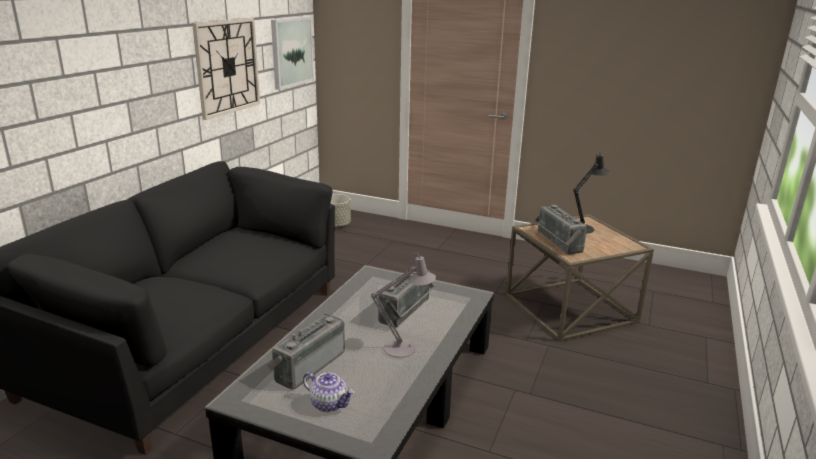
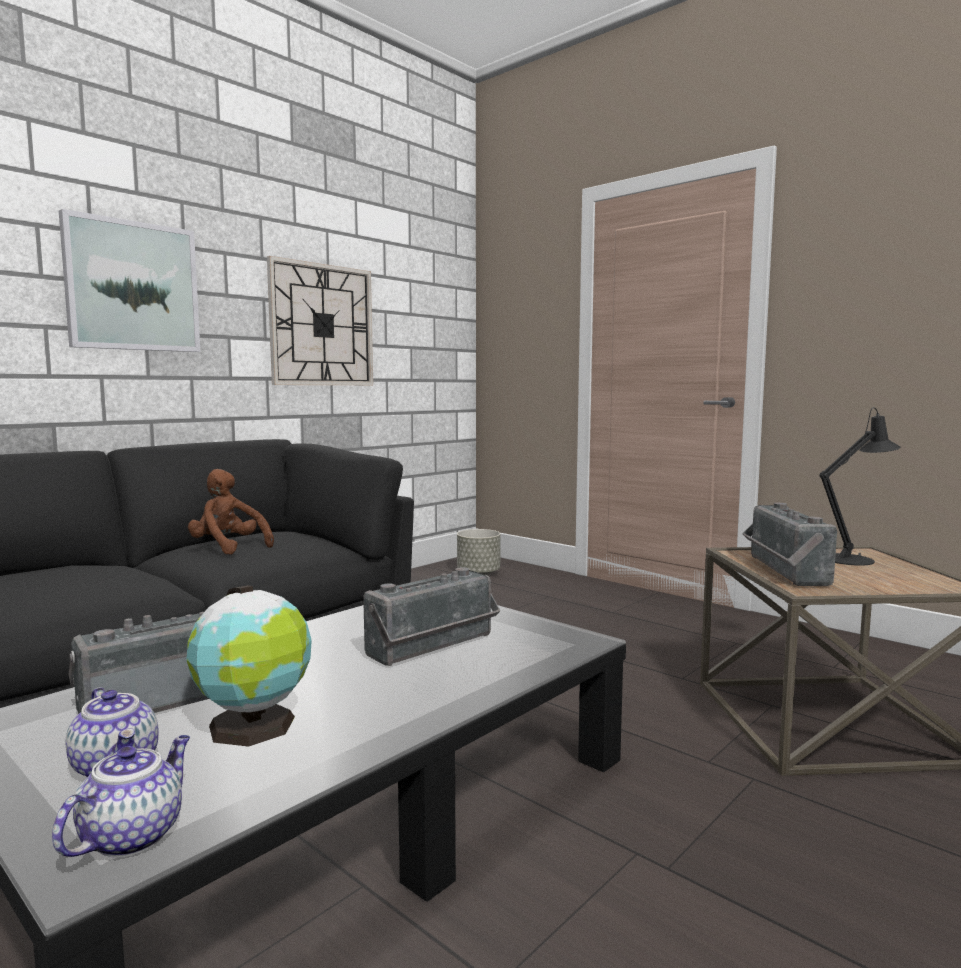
camera: 20 degrees right, 15 degrees down
(228, 254) = (228, 548): none -> brown plush toy
(291, 51) = (434, 330): picture -> picture (132, 286)
(367, 373) = (254, 727): none -> globe
(373, 429) = (132, 835): none -> teapot
(404, 348) = (371, 698): grey table lamp -> none

